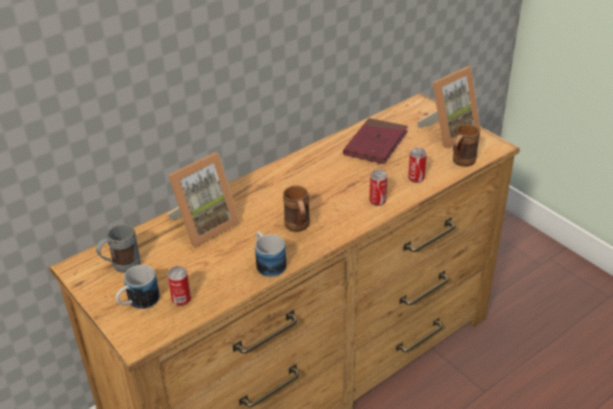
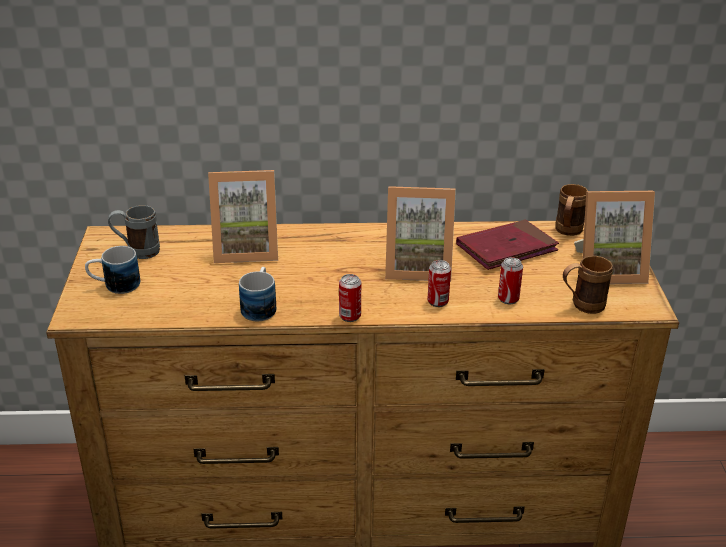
camera: 35 degrees right, 5 degrees down
(181, 300) = (149, 300): can -> can (350, 316)
(298, 228) = (326, 290): brown mug -> brown mug (567, 232)
(336, 182) = (417, 267): none -> picture frame

